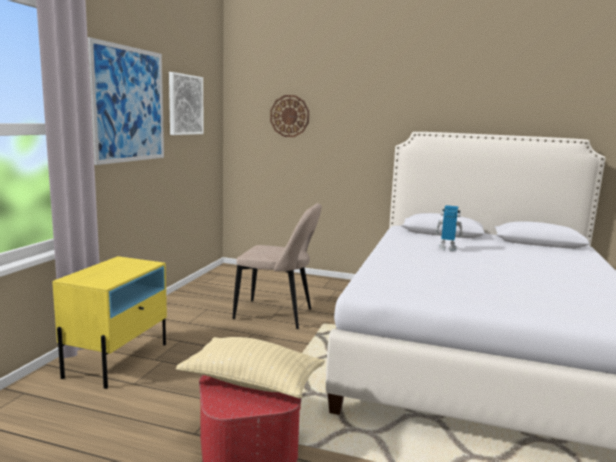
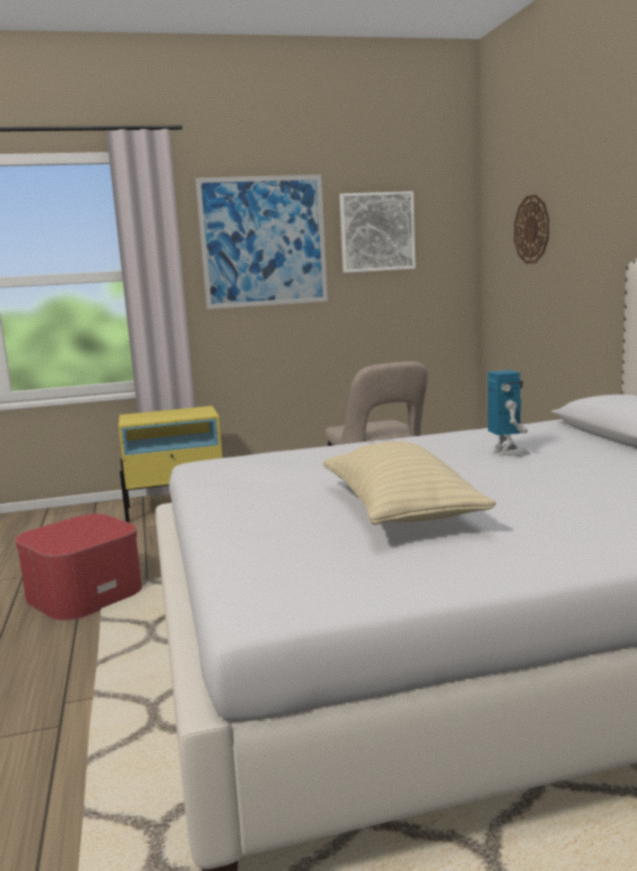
camera: 60 degrees right, 0 degrees up
(252, 382) = (89, 530): beige pillow -> beige pillow (400, 511)

